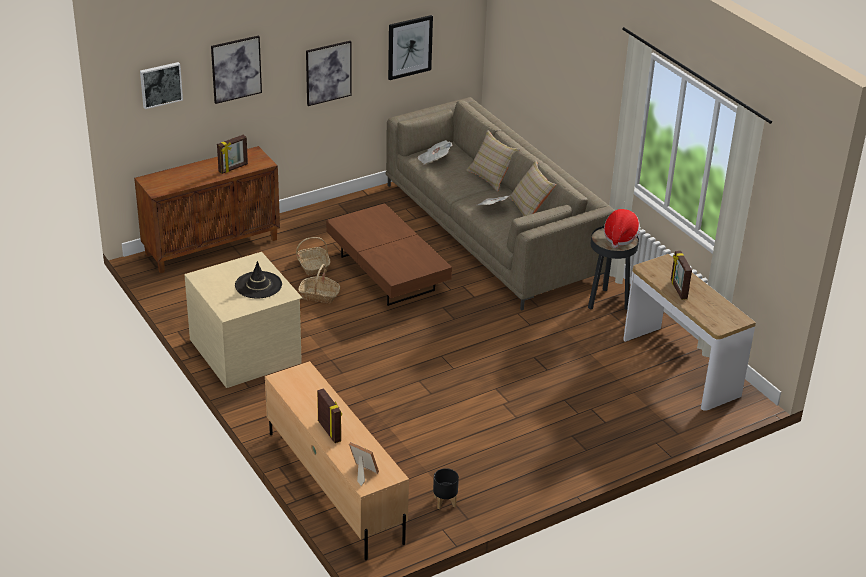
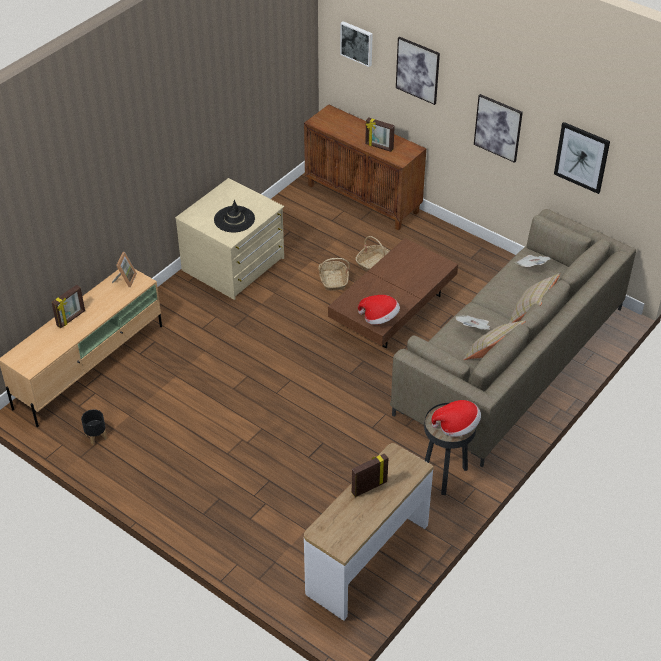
camera: 70 degrees right, 10 degrees up
(362, 473) = (26, 351): picture frame -> picture frame (125, 279)
(427, 262) = (379, 318): none -> hat

